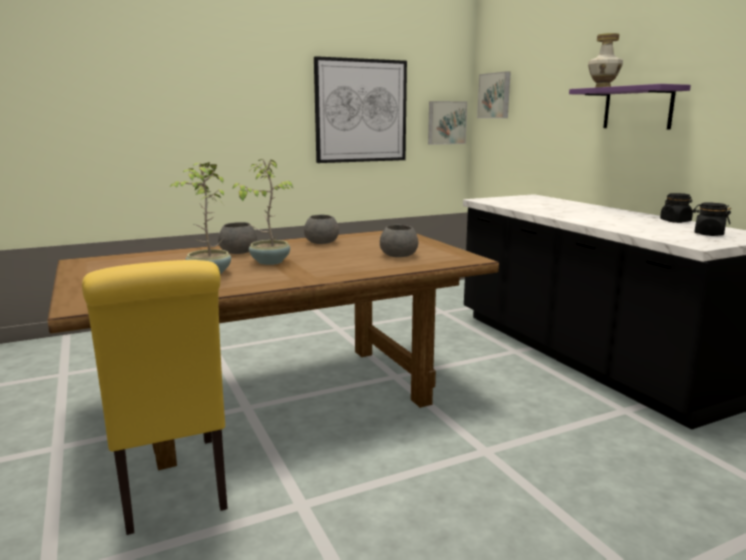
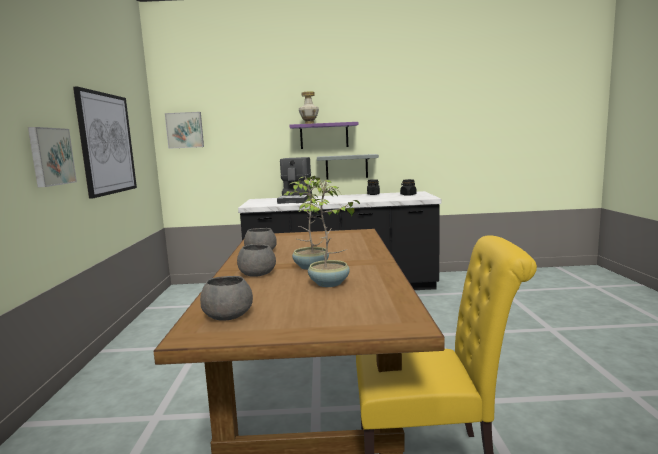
camera: 65 degrees left, 5 degrees down
(398, 255) = (333, 241): grey bowl -> grey bowl (227, 316)
(446, 122) = (146, 153): picture -> picture (50, 156)
(551, 205) = (296, 200): none -> coffee machine
(662, 165) = (346, 167): none -> grey shelf

